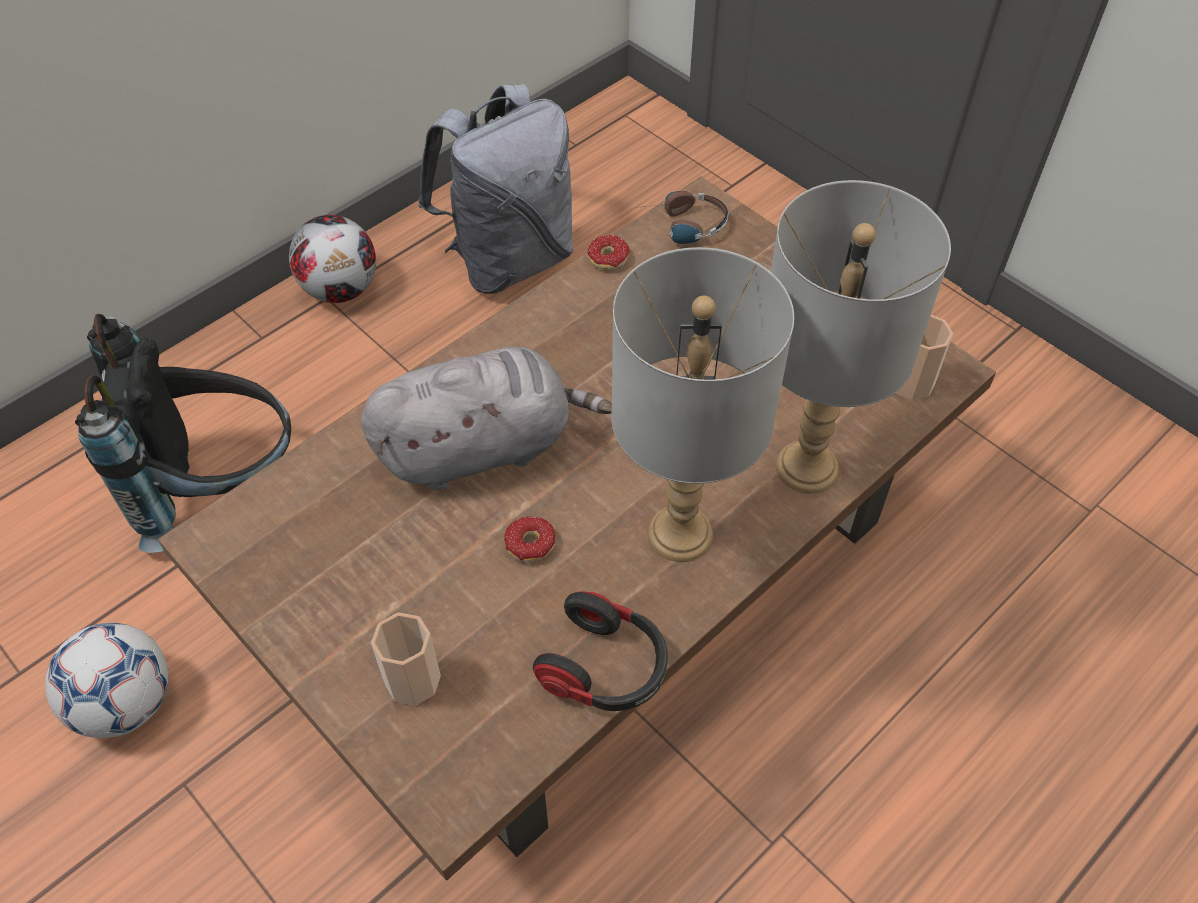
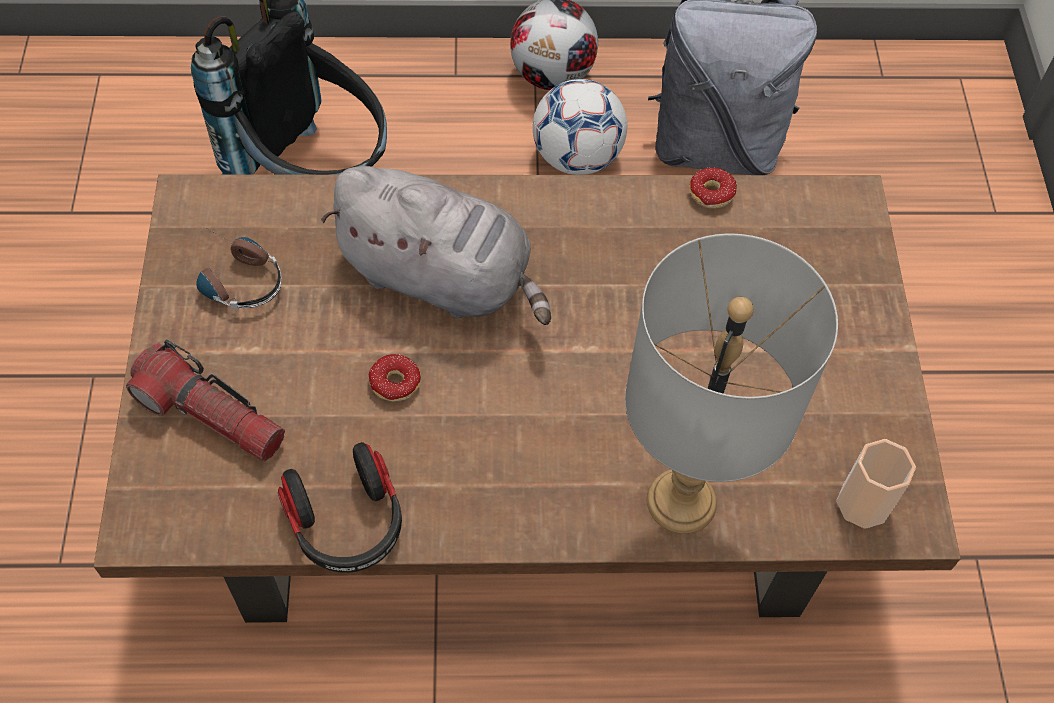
camera: 40 degrees right, 5 degrees up
(126, 703) = (111, 288): football -> football (577, 158)
(413, 680) = (211, 415): cup -> flashlight
(680, 532) = (516, 468): grey table lamp -> none
(681, 227) = (808, 210): headphones -> headphones (234, 278)

